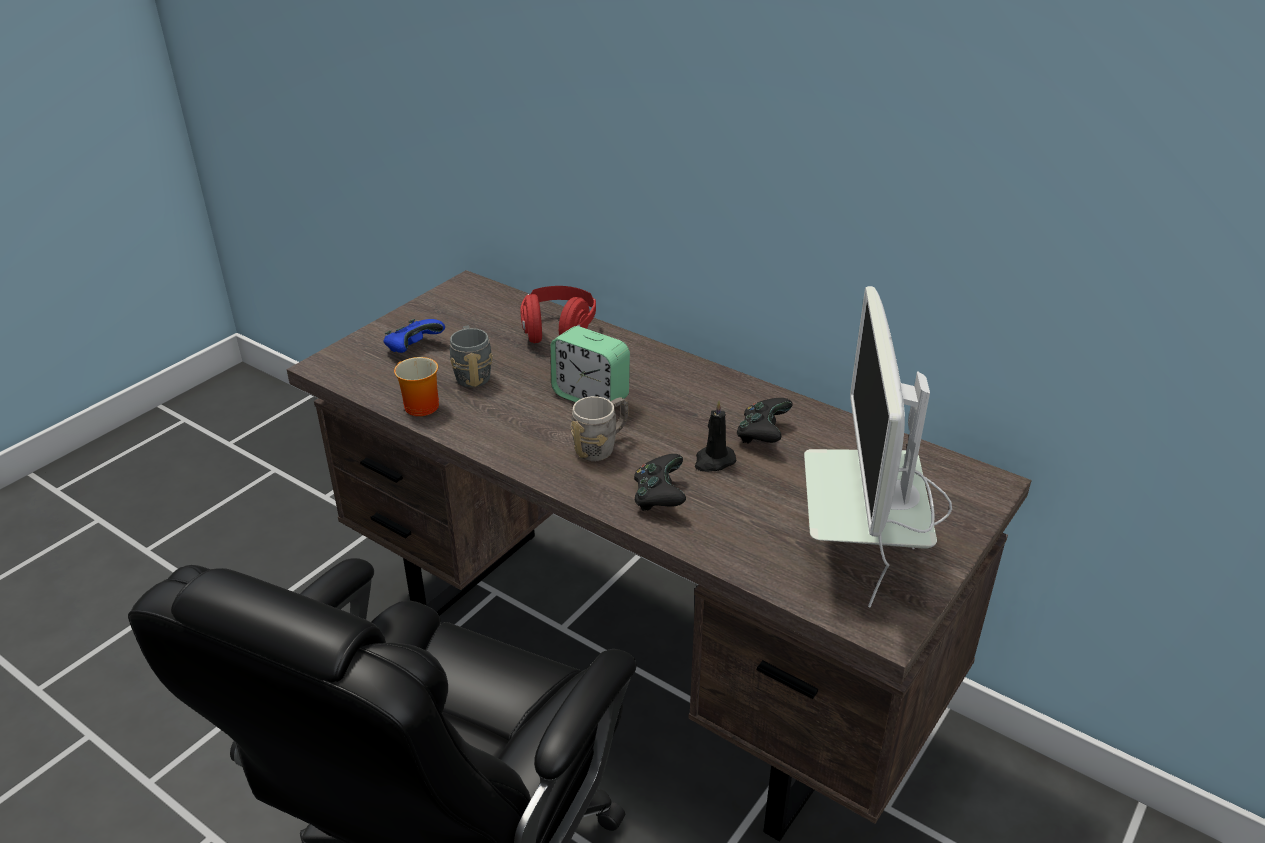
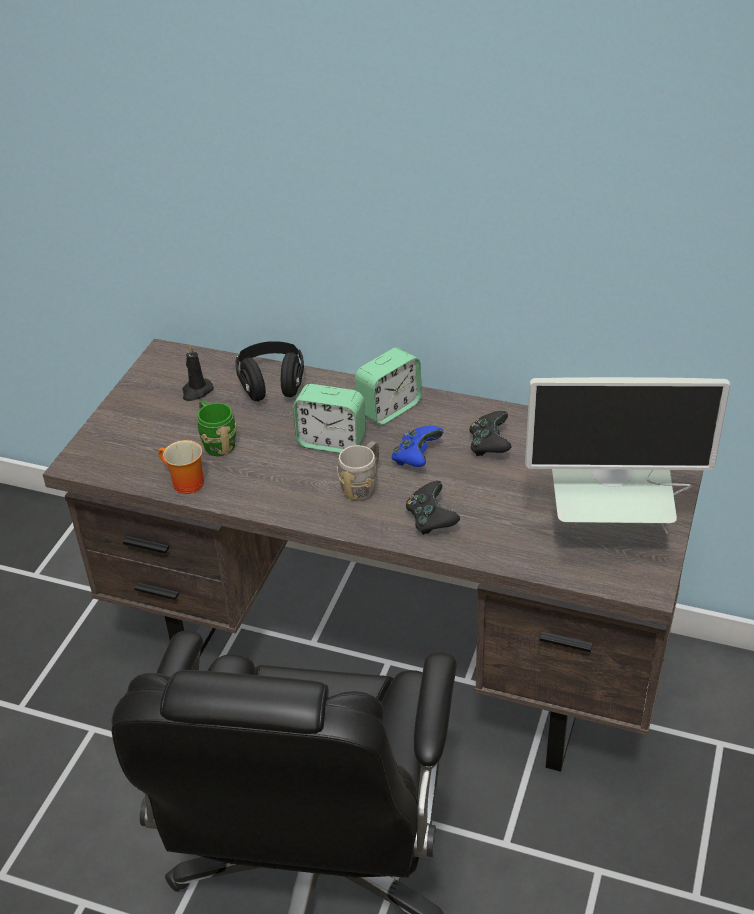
camera: 15 degrees left, 5 degrees up
(413, 348) = (149, 429): blue game controller -> blue game controller (416, 457)
(472, 374) = (216, 442): grey mug -> green mug
(558, 332) = (272, 385): red headphones -> black headphones
(669, 377) = (389, 409): none -> alarm clock
(713, 461) = (460, 478): black candle -> black candle (196, 391)
(863, 556) = (609, 532): monitor -> monitor turned 75 degrees counterclockwise

